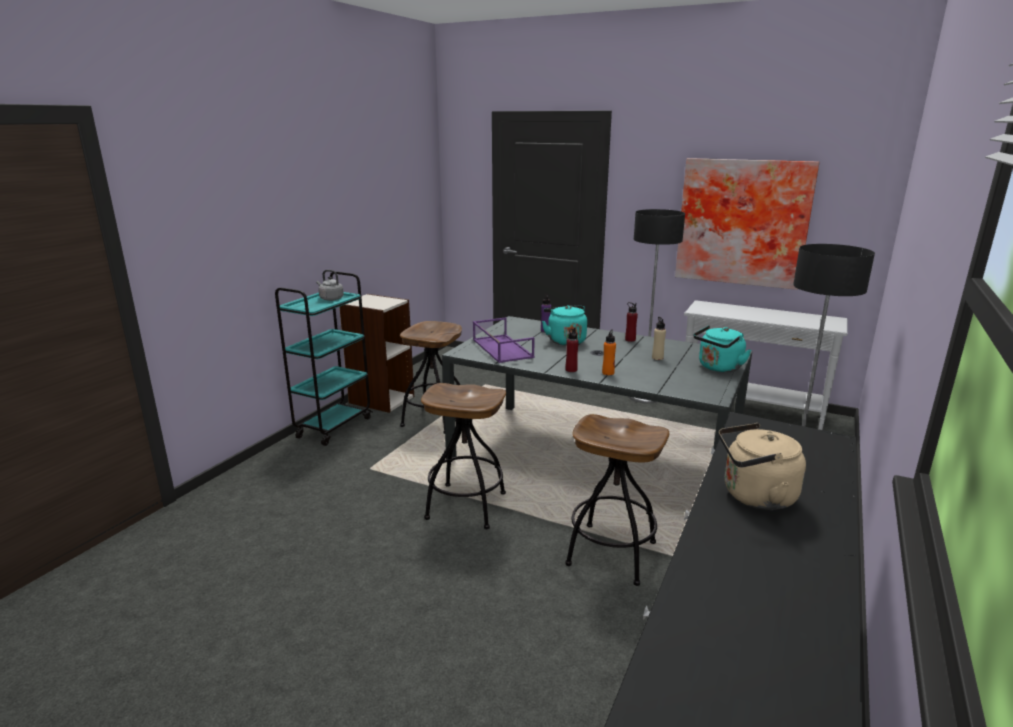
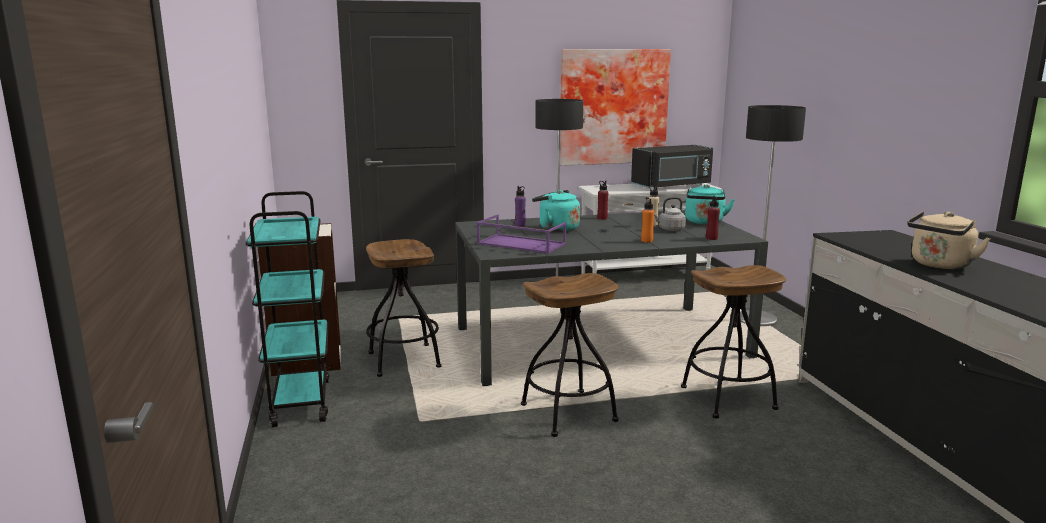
camera: 40 degrees left, 5 degrees down
(330, 299) = (288, 226): grey kettle -> grey kettle (670, 229)
(571, 370) = (616, 245): red bottle -> red bottle (711, 238)
(793, 319) = (673, 186): none -> black microwave

